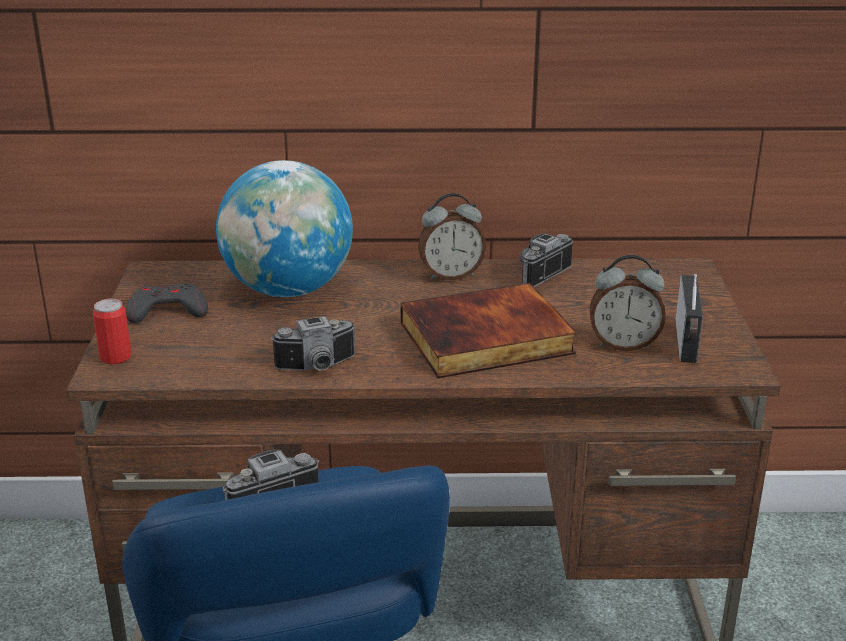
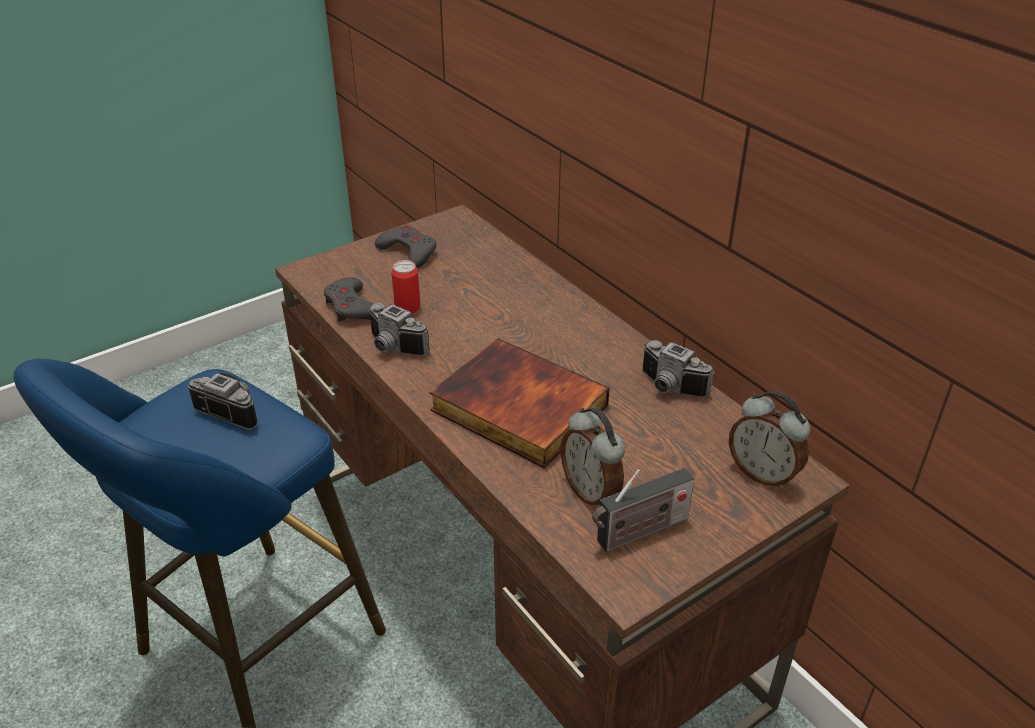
camera: 55 degrees right, 10 degrees up
(115, 357) = (329, 264): can -> can (407, 307)
(216, 367) = (352, 307): none -> grey game controller
(288, 290) = (492, 283): globe -> none
(451, 275) = (607, 344): alarm clock -> alarm clock (763, 473)
(537, 273) = (669, 388): camera -> camera turned 150 degrees counterclockwise

